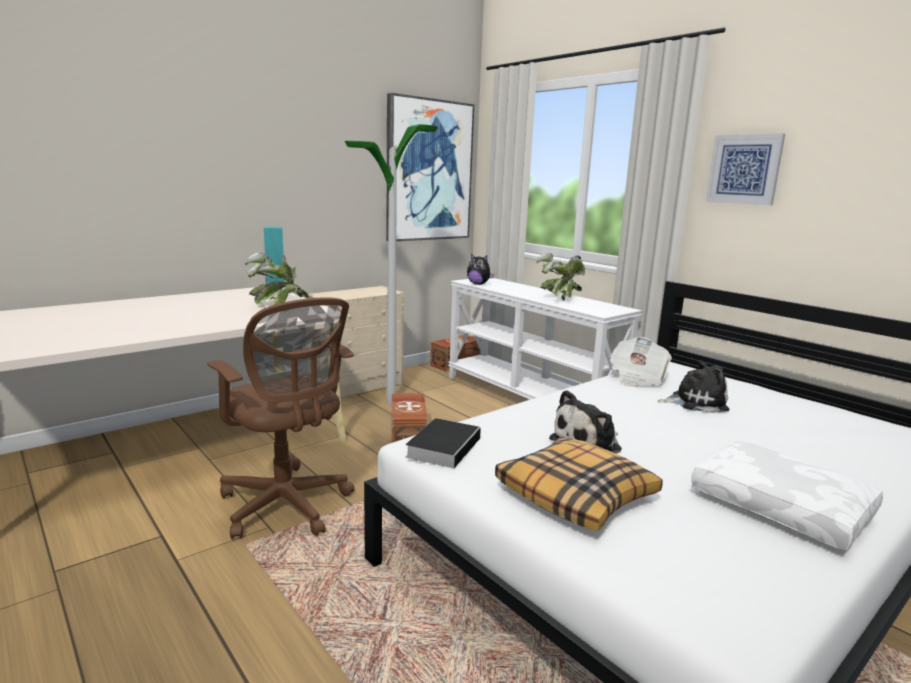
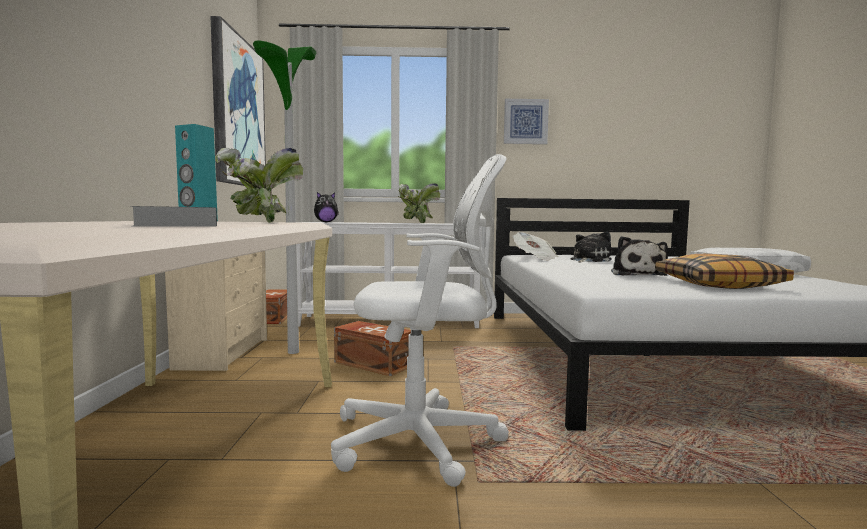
camera: 50 degrees left, 10 degrees down
(287, 506) = (423, 441): brown office chair -> white office chair
(444, 446) = (613, 286): book -> book (174, 225)

